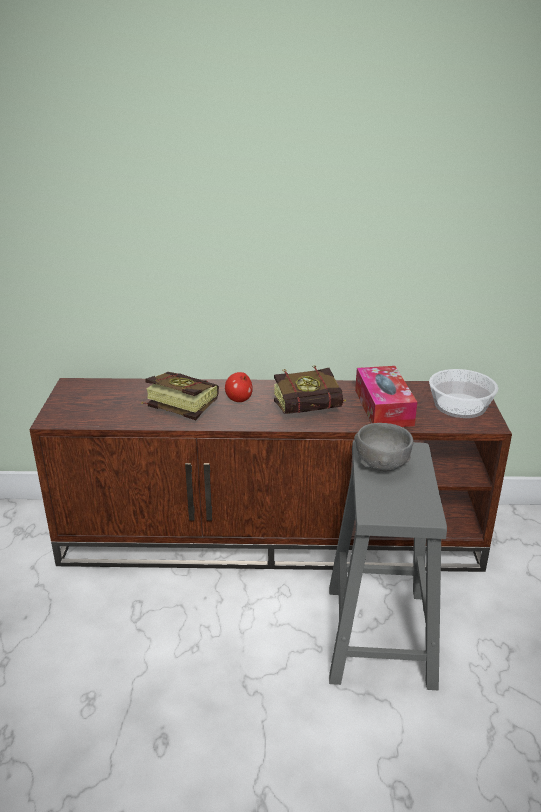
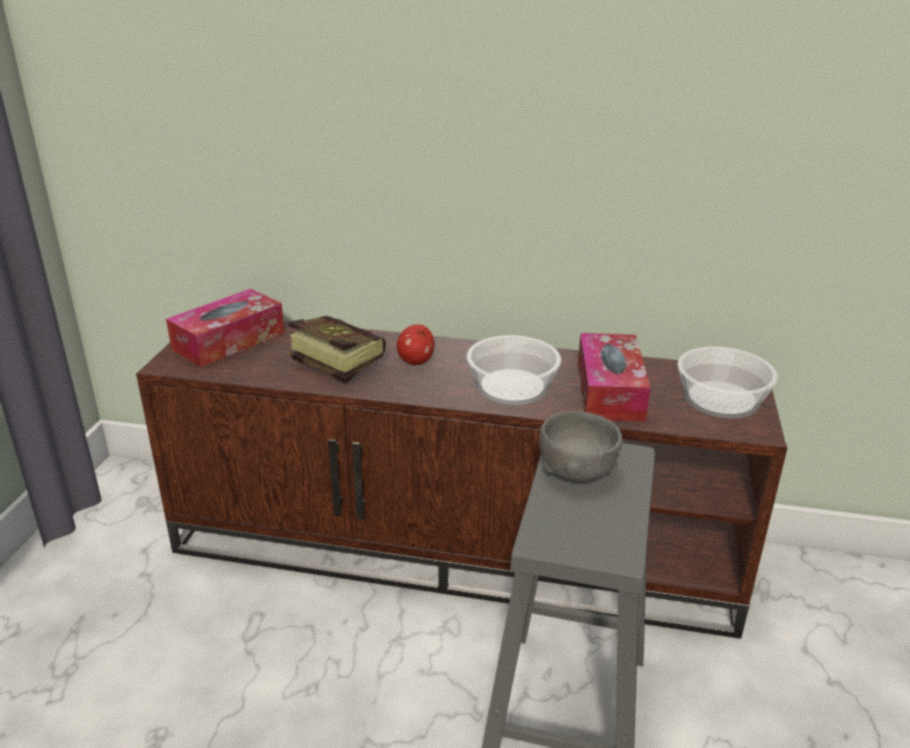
camera: 10 degrees right, 0 degrees up
(91, 397) = (229, 341): none -> tissue box
(314, 411) = (511, 386): book -> bowl

